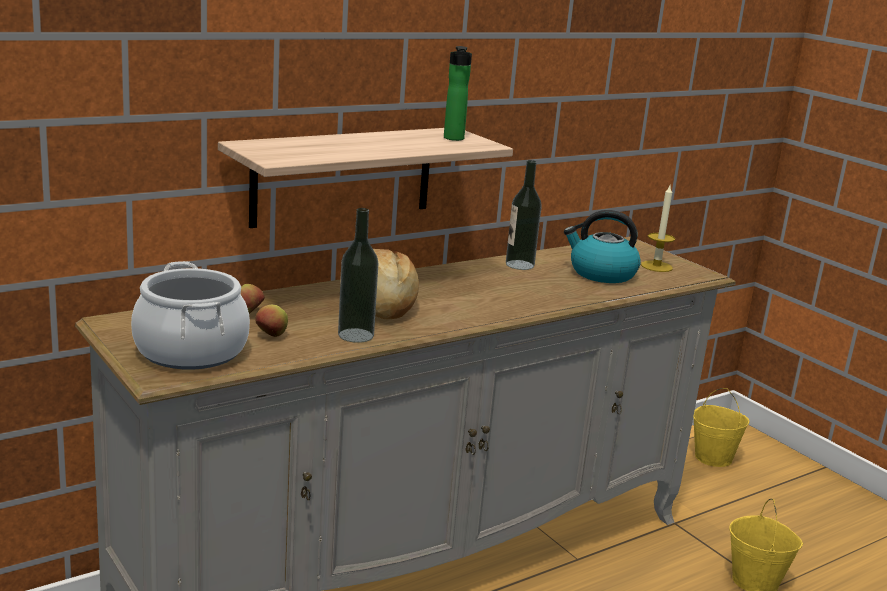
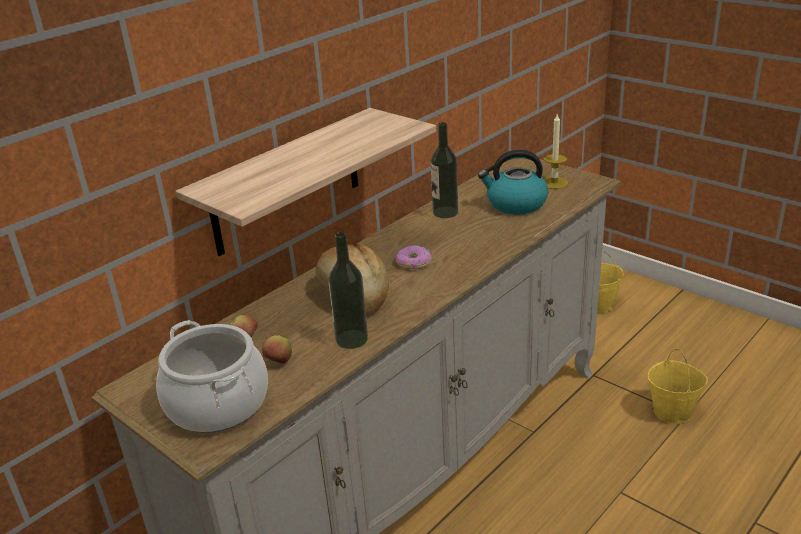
camera: 10 degrees left, 10 degrees up
(454, 139) = (379, 126): bottle -> none
(459, 294) = (413, 262): none -> donut

